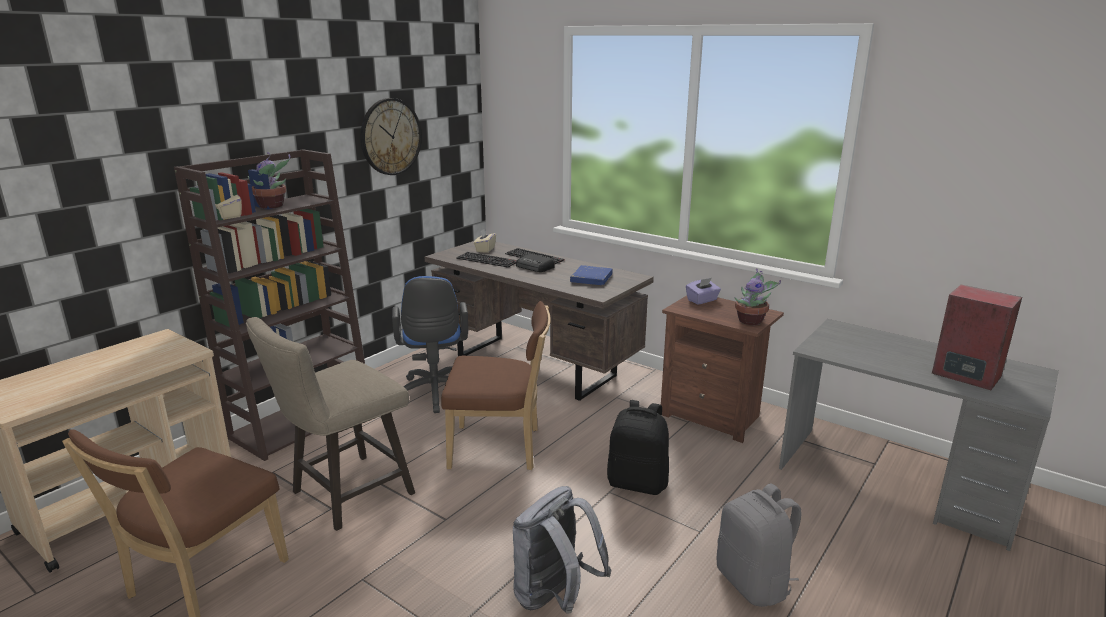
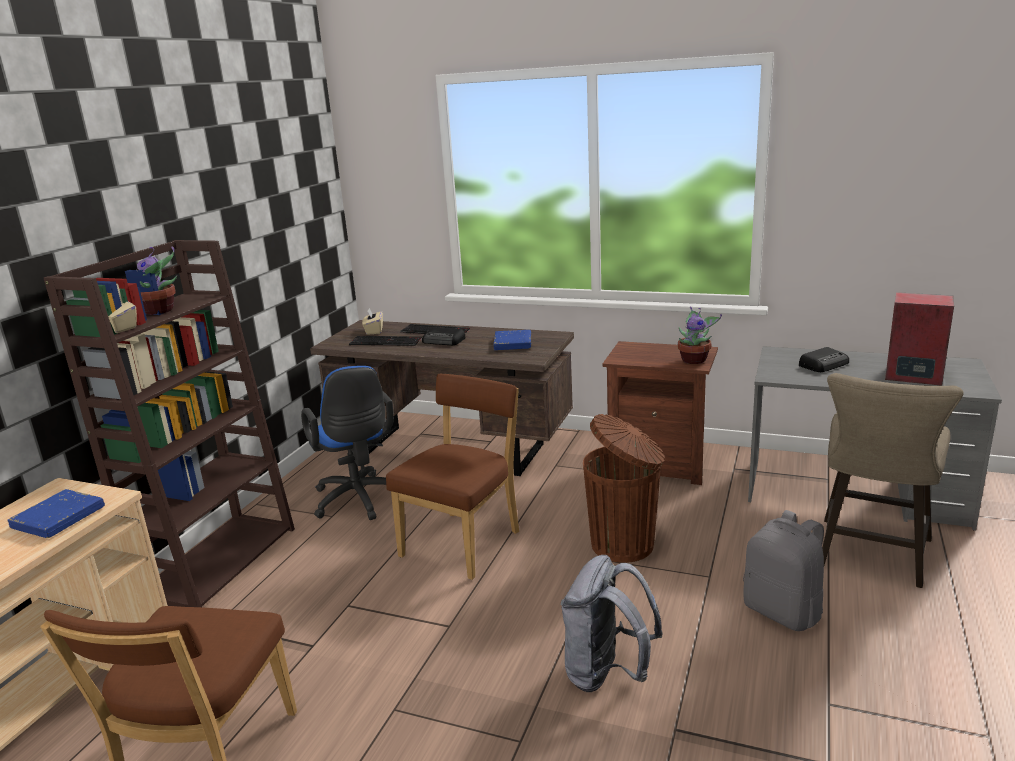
camera: 15 degrees left, 0 degrees up
(143, 360) = (59, 518): none -> blue book
(344, 496) = (320, 629): beige stool -> beige stool (871, 557)
(390, 137) = (258, 215): wall clock -> none
(500, 448) = (464, 541): brown chair -> brown chair turned 45 degrees counterclockwise
(638, 483) = (624, 544): black backpack -> brown trash can
(702, 300) = (634, 348): purple tissue box -> none
(877, 347) = (824, 364): none -> radio

